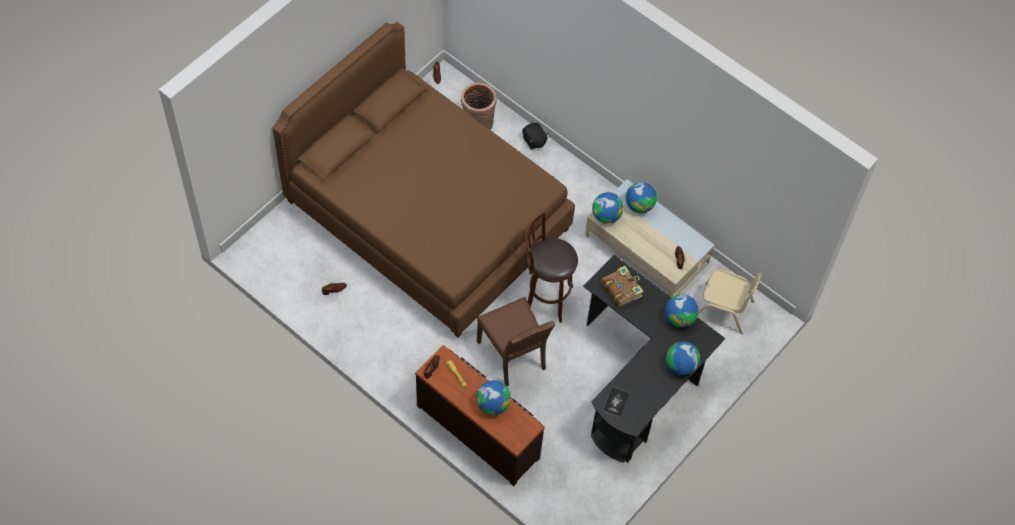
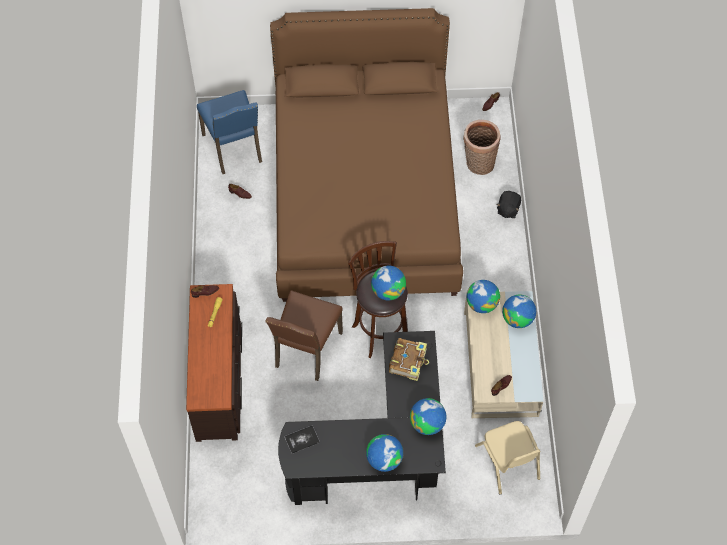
camera: 50 degrees right, 0 degrees up
(289, 260) = (234, 148): none -> blue chair
(493, 404) = (214, 357): globe -> globe (388, 291)

